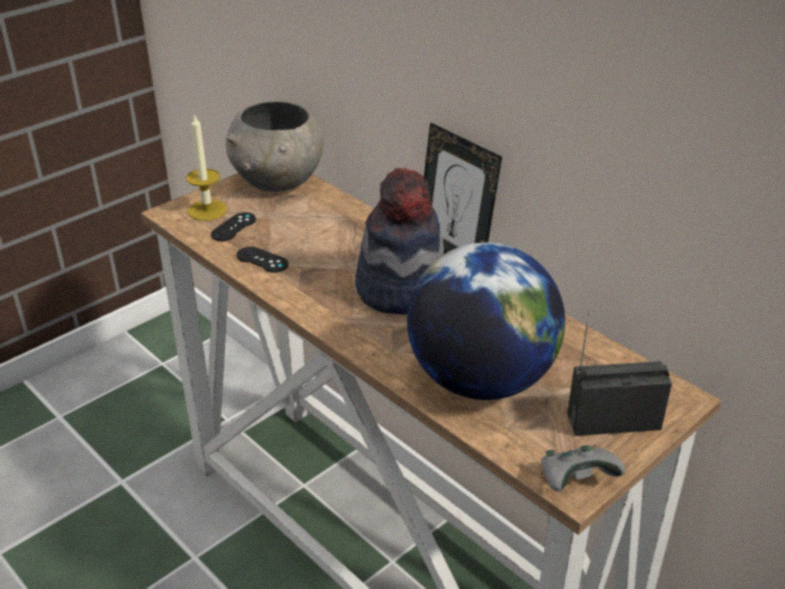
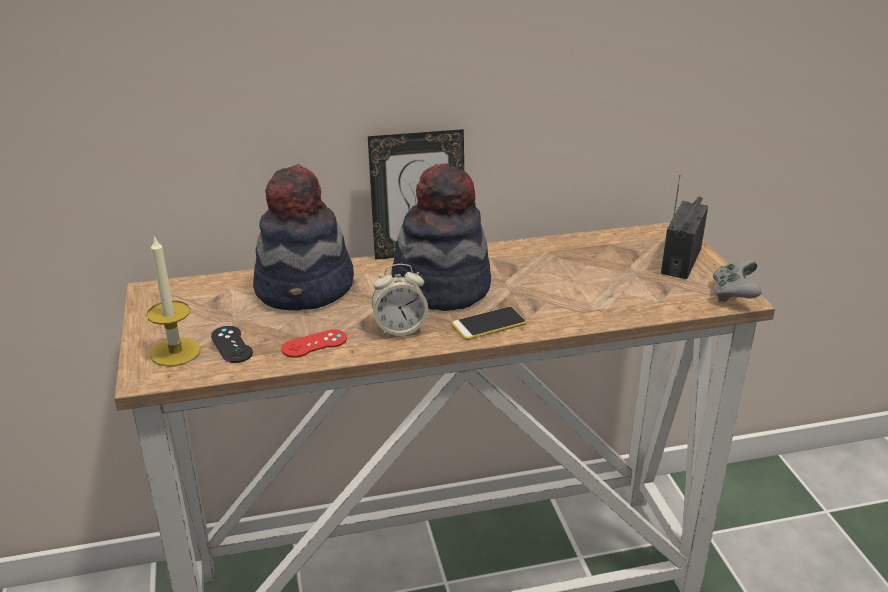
camera: 60 degrees left, 5 degrees down
(262, 260) = (314, 344): black game controller -> red game controller
(278, 183) = (182, 297): grey bowl -> none
(316, 290) = (400, 329): none -> alarm clock
(337, 226) = (306, 289): none -> hat
(364, 333) = (489, 324): none -> phone
(481, 380) = (597, 293): globe -> none

